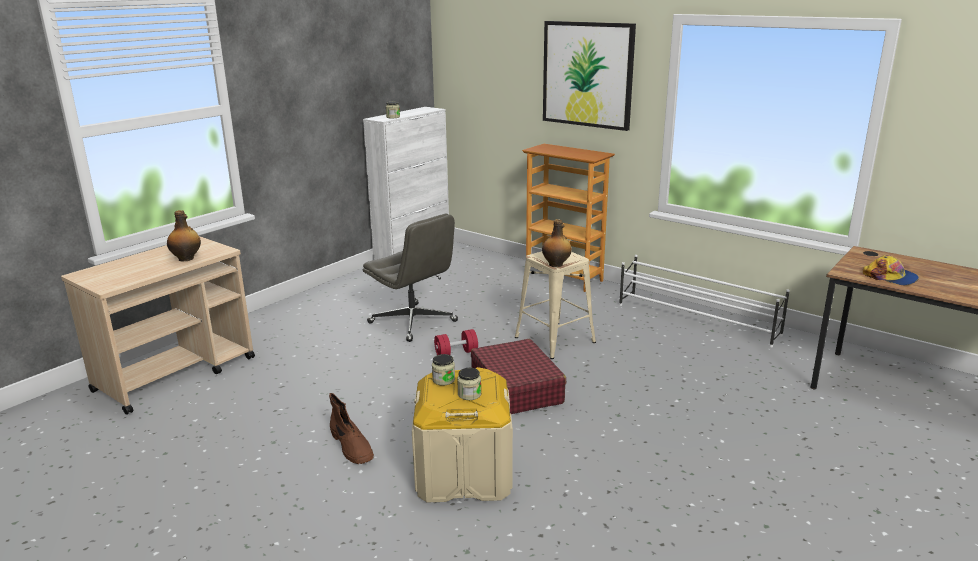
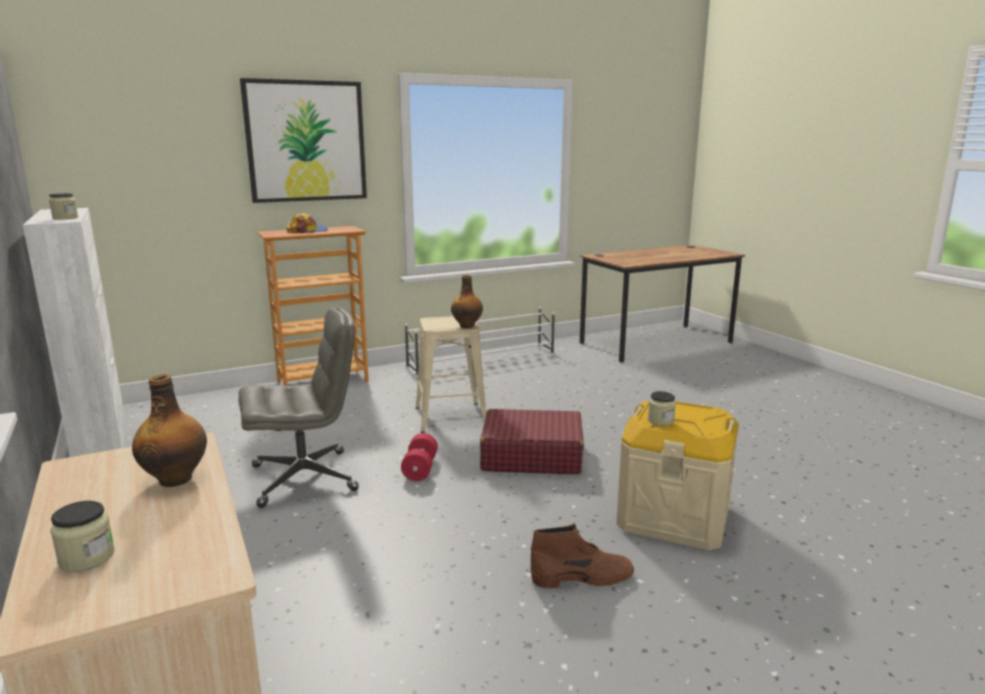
camera: 65 degrees left, 5 degrees down
(469, 394) = (698, 415): jar -> jar (87, 558)
(890, 277) = (644, 260): cap -> cap (307, 231)

